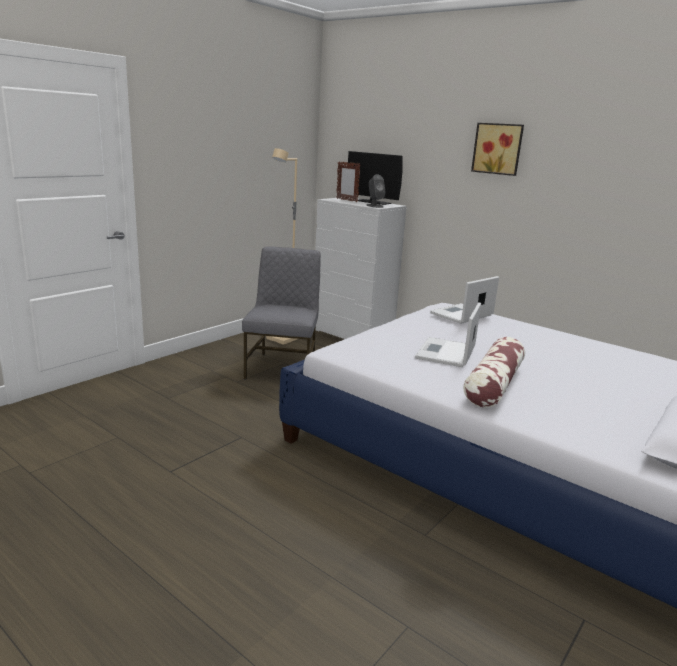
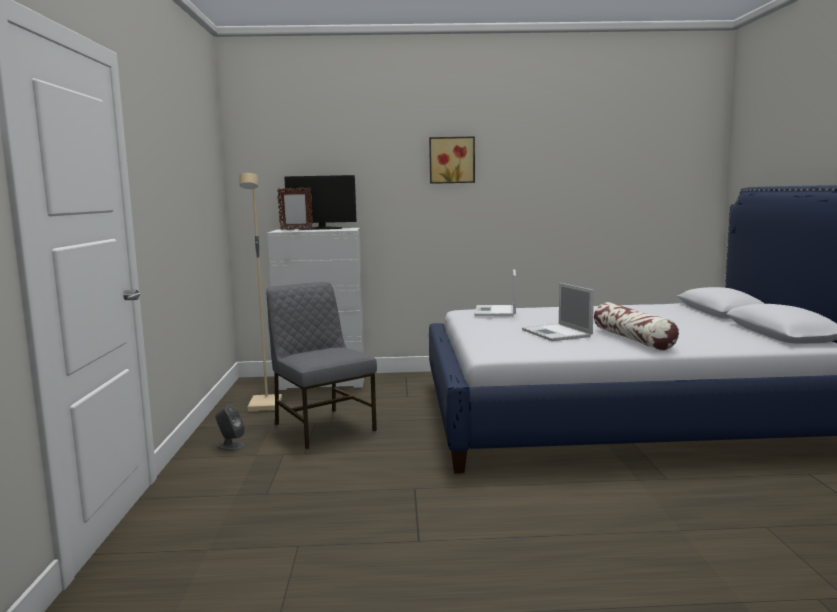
camera: 40 degrees left, 10 degrees down
(374, 206) = (342, 229): grey speaker -> grey speaker (230, 446)

